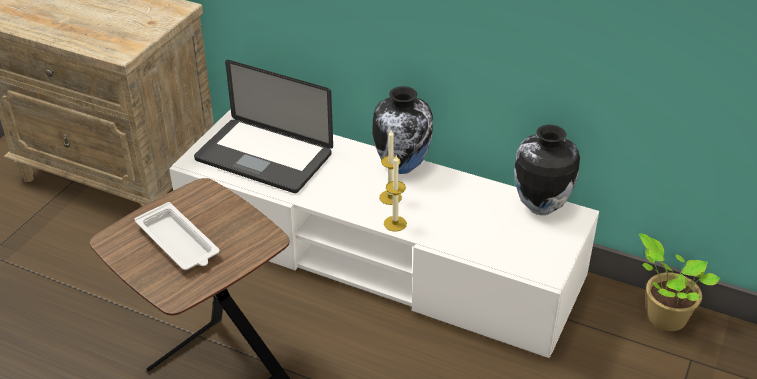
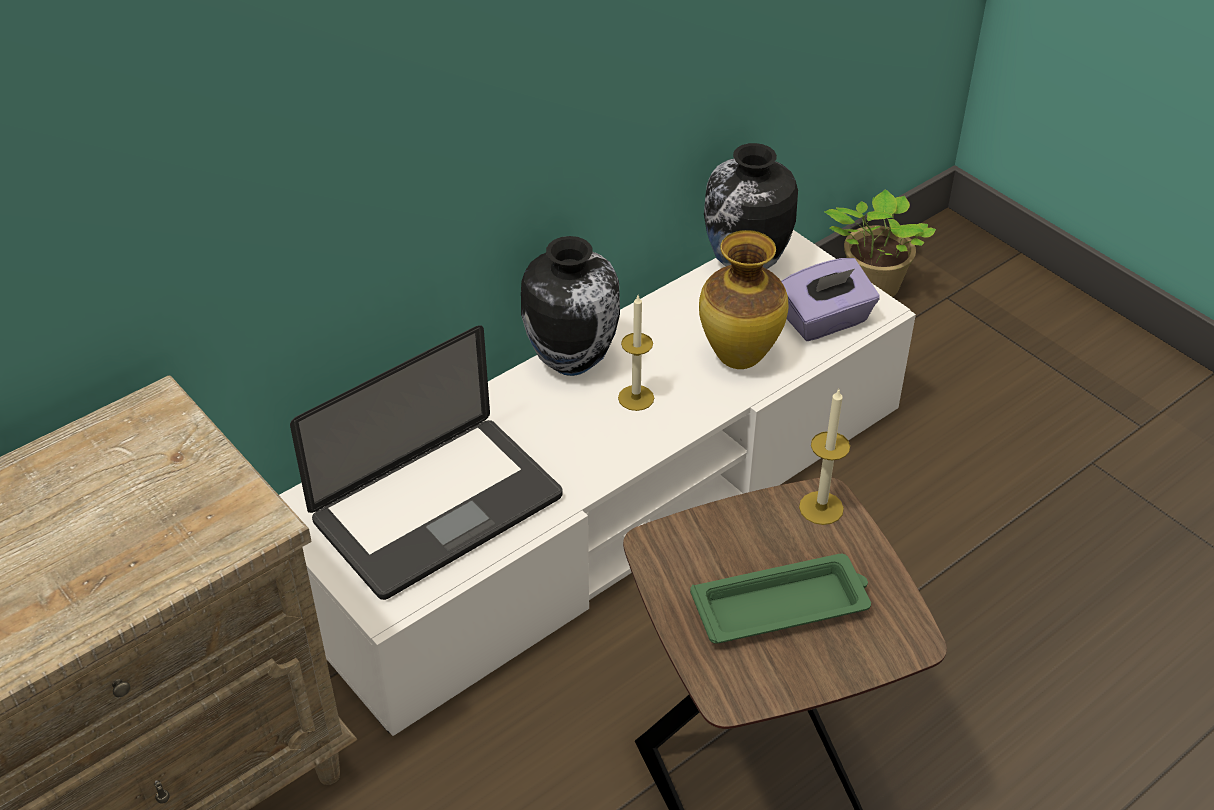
camera: 65 degrees left, 5 degrees up
(178, 243) = (783, 606): white tray -> green tray
(395, 223) = (697, 412): candle -> candle (821, 508)
(453, 226) = (737, 357): none -> vase
(517, 254) = (825, 321): none -> purple tissue box

